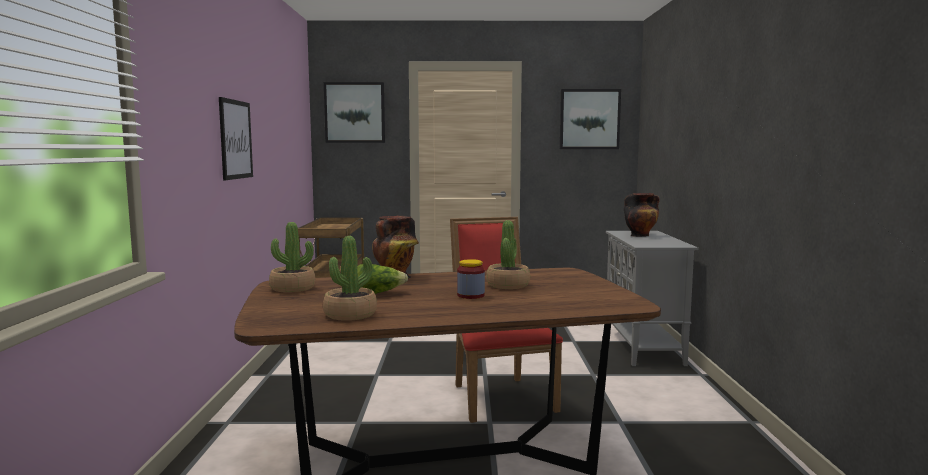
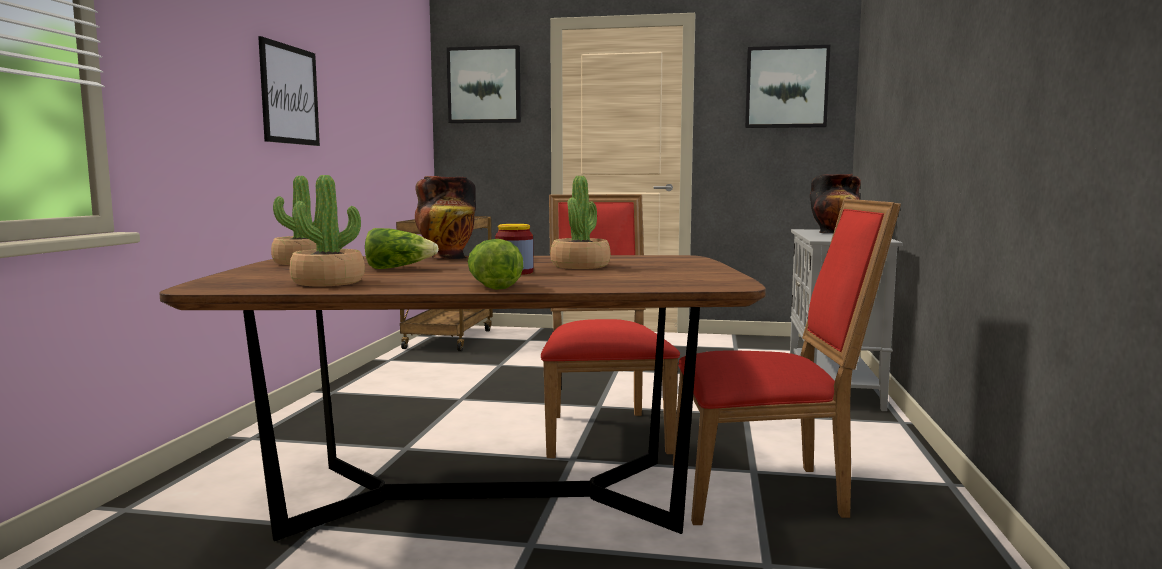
camera: 10 degrees right, 0 degrees up
(476, 314) = (492, 286): none -> lettuce
(636, 437) = (766, 491): none -> red chair

